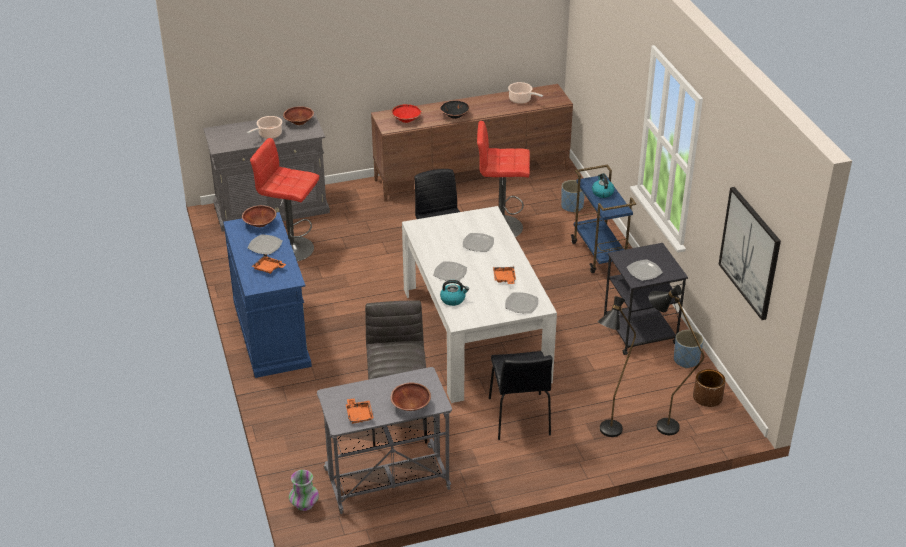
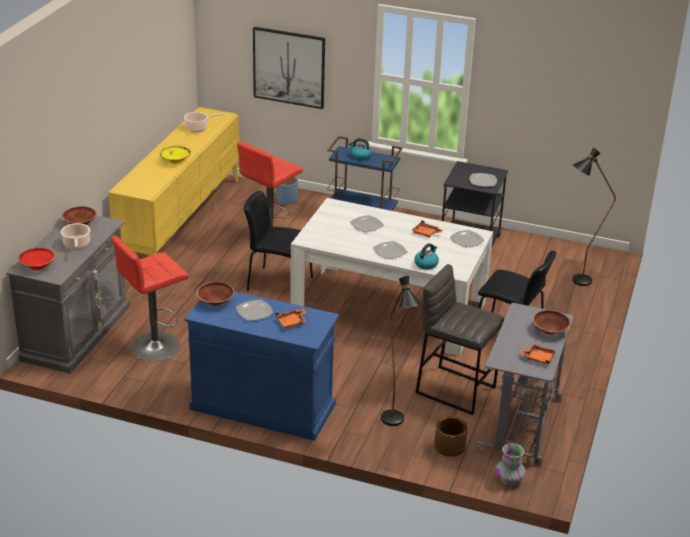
camera: 55 degrees left, 5 degrees down
(406, 119) = (146, 182): red bowl -> red bowl (37, 266)
(455, 115) = (175, 161): black bowl -> yellow bowl
(472, 174) = (180, 220): brown cabinet -> yellow cabinet
(606, 434) = (565, 307): black floor lamp -> black floor lamp (395, 424)
(686, 360) = (520, 241): blue planter -> none
(707, 398) = (567, 252): brown planter -> brown planter (450, 447)
(750, 252) = (580, 113): picture -> picture (289, 67)

